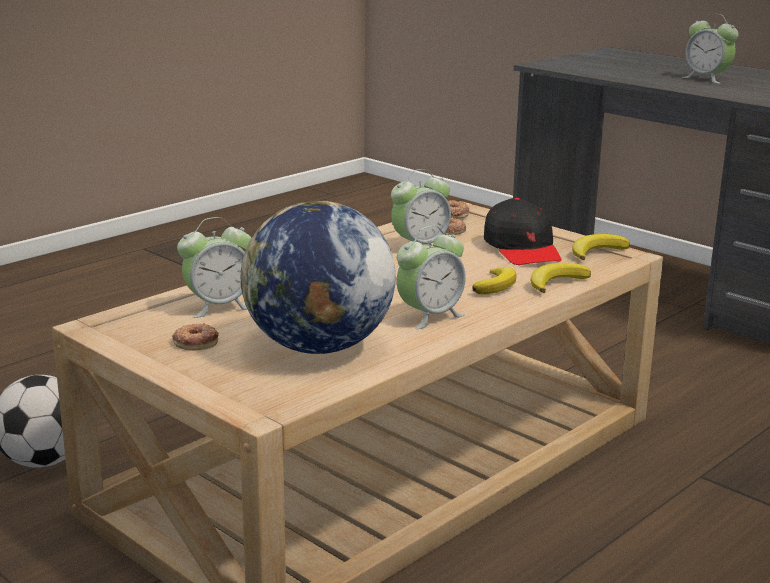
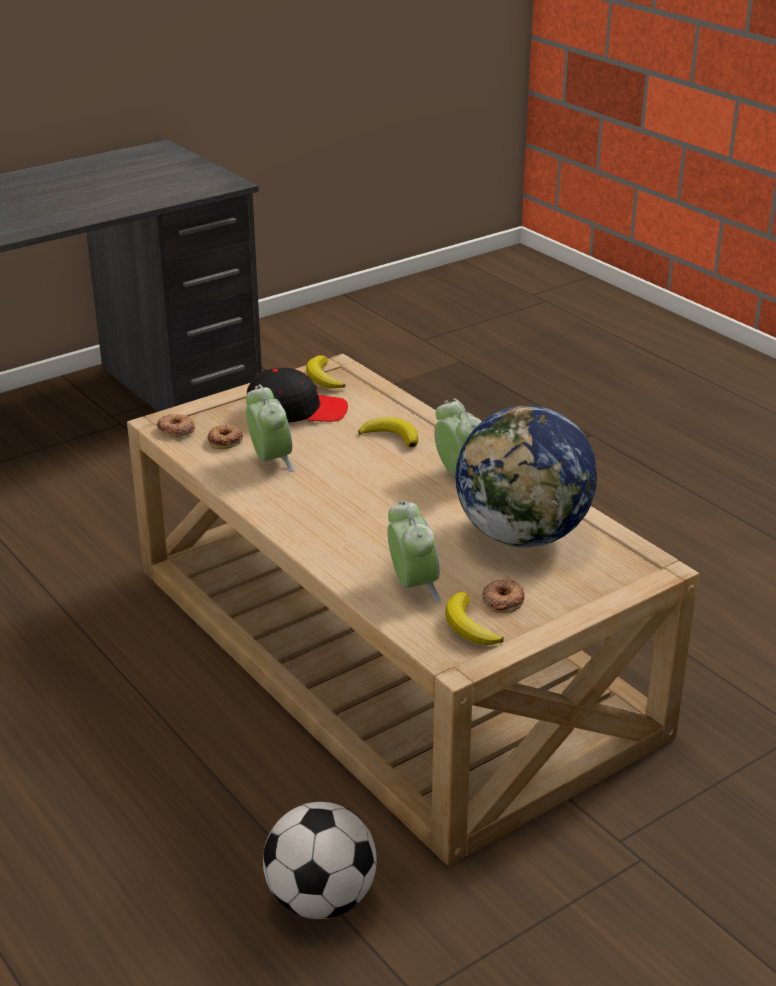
camera: 80 degrees left, 10 degrees up
(556, 282) = (396, 407): banana -> banana (469, 626)
(707, 79) = (61, 197): alarm clock -> none

